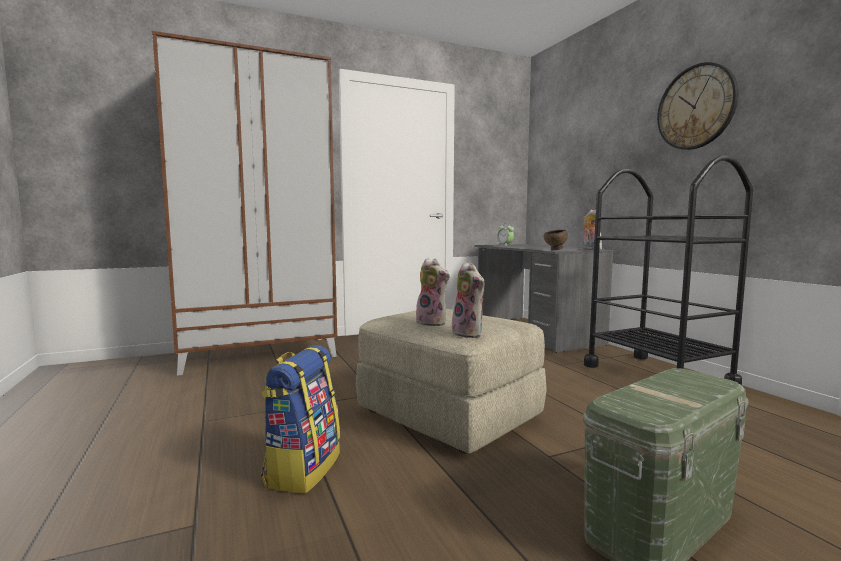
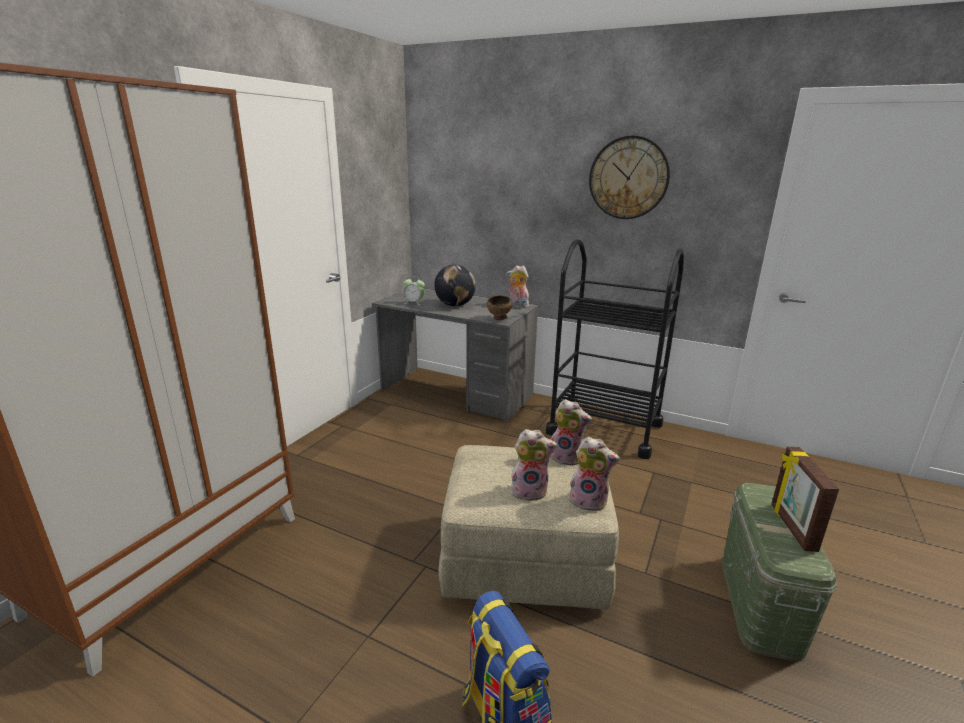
camera: 40 degrees left, 15 degrees up
(499, 319) = (567, 457): none -> plush toy
(534, 247) = (455, 305): none -> globe
(677, 396) = (791, 527): none -> picture frame

